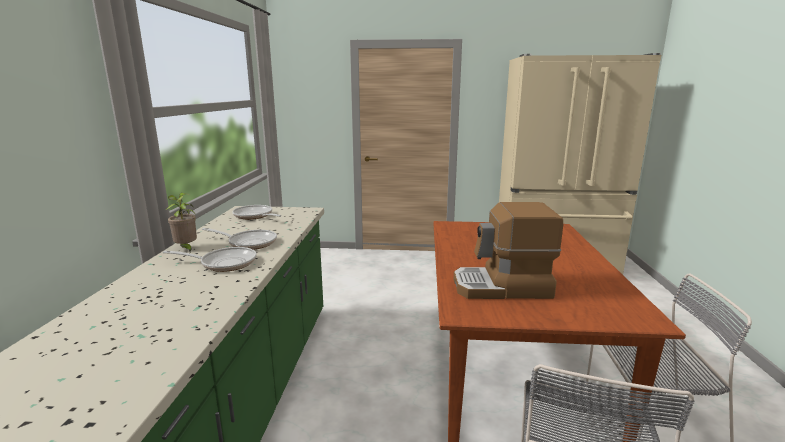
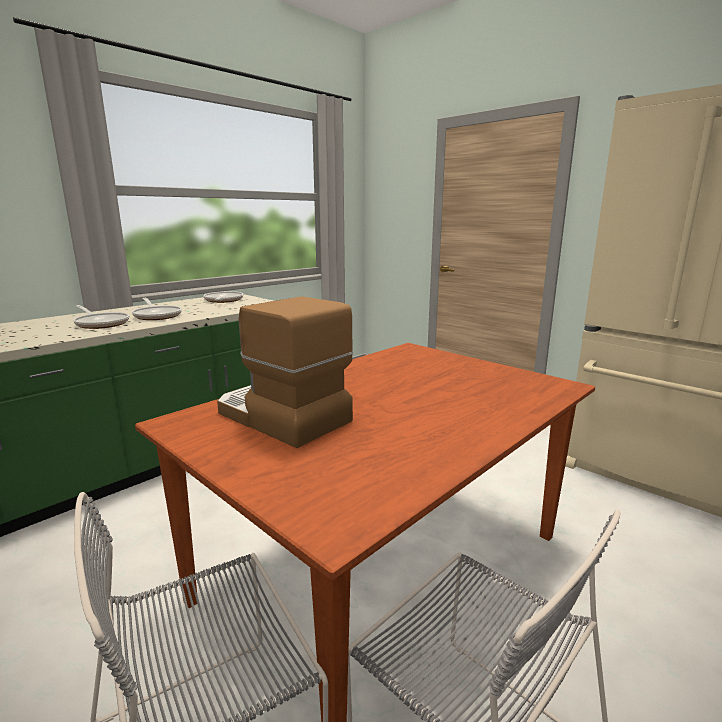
camera: 40 degrees right, 0 degrees up
(186, 249) = (116, 311): potted plant -> none

